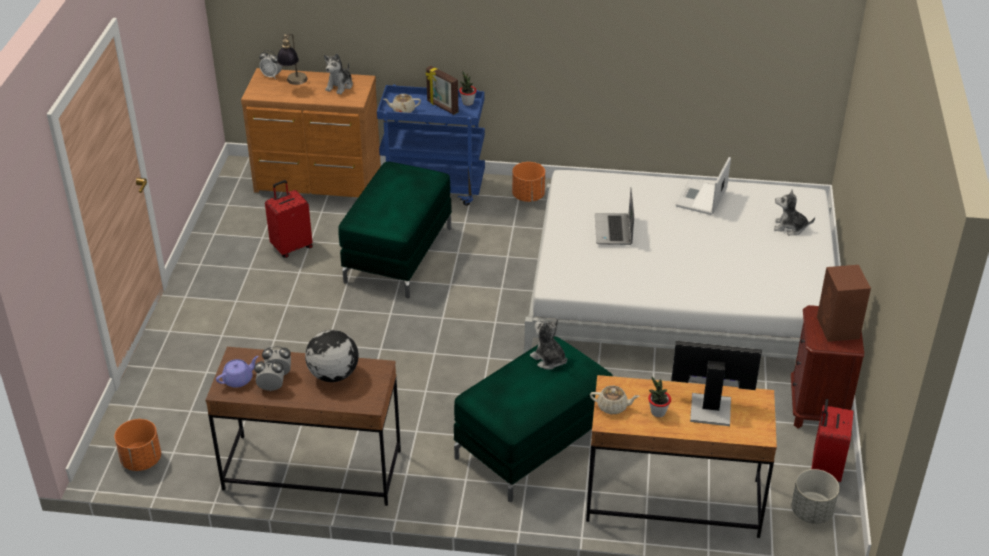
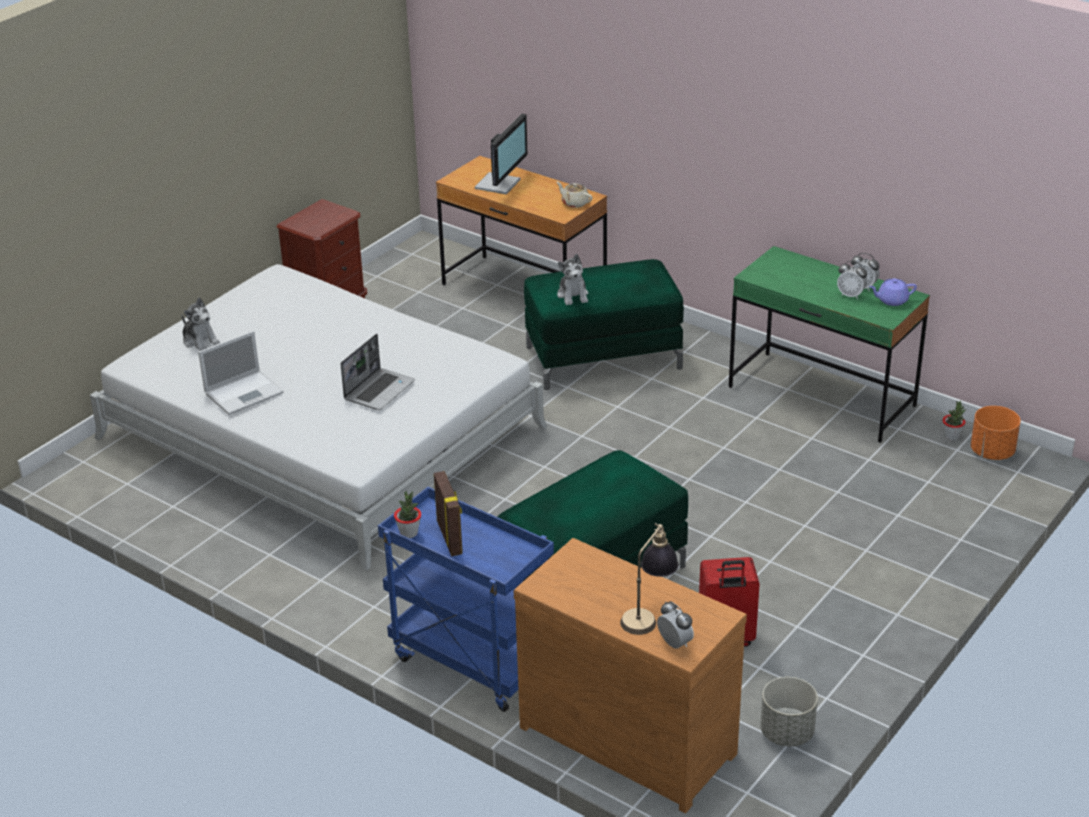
camera: 150 degrees left, 5 degrees down
(312, 470) = (821, 397): brown desk -> green desk
(333, 375) = (799, 281): globe -> none
(340, 86) = (581, 586): plush toy -> none
(403, 110) = (508, 550): beige teapot -> none
(528, 196) = (359, 604): orange planter -> none
(658, 412) = (543, 192): potted plant -> potted plant (951, 436)
(709, 408) = (500, 184): monitor -> monitor turned 105 degrees counterclockwise
(811, 511) = (426, 259): grey planter -> grey planter (787, 733)
(824, 469) = (381, 276): red suitcase -> none
(838, 329) = (316, 216): brown speaker -> none

